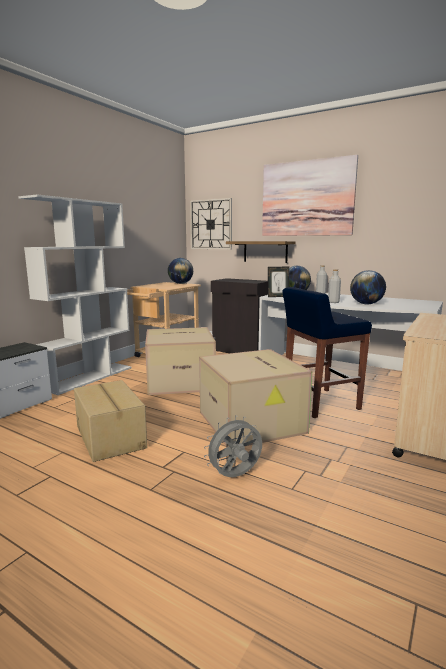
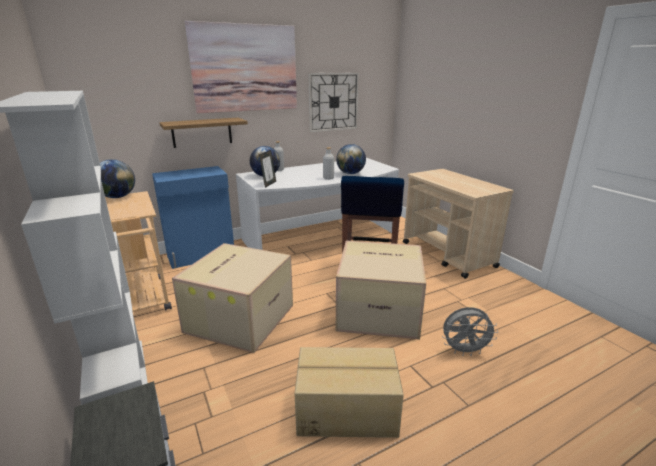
camera: 60 degrees left, 10 degrees up
(211, 224) = (106, 100): wall clock -> wall clock (333, 102)
(235, 476) = (464, 351): grey fan -> grey fan turned 90 degrees counterclockwise
(240, 351) = (201, 255): black cabinet -> blue cabinet

